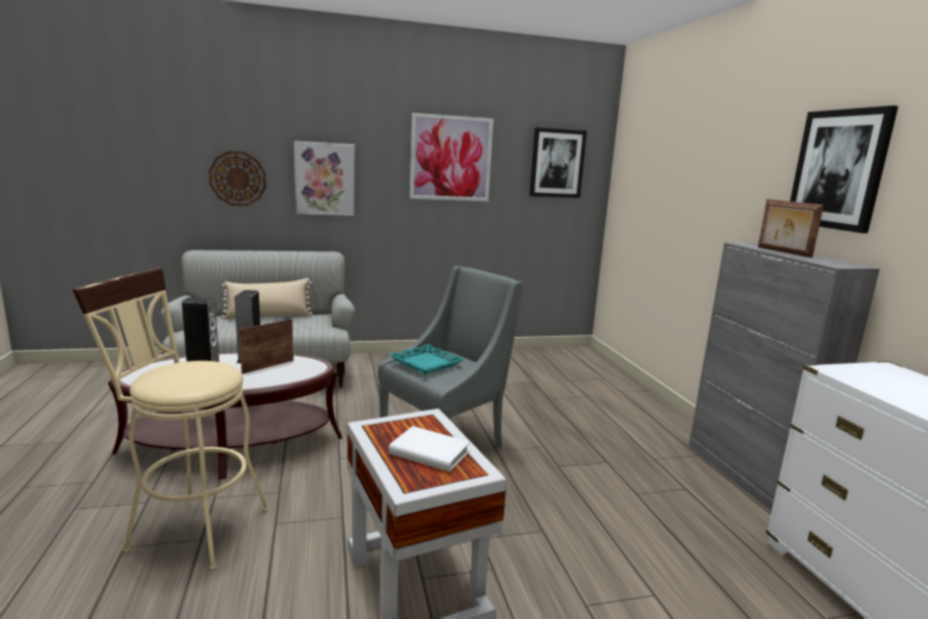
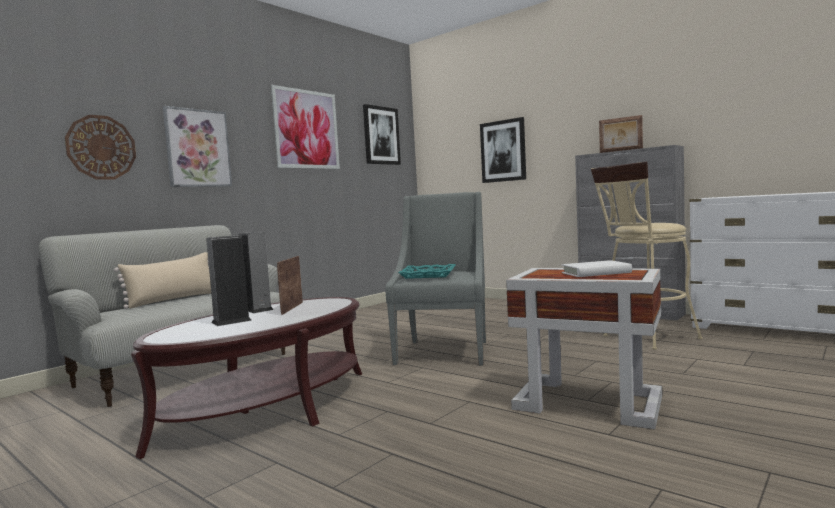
camera: 35 degrees left, 10 degrees down
(190, 527) = (363, 453): beige stool -> beige stool (646, 338)
(839, 169) = (636, 96): picture -> picture (503, 151)

